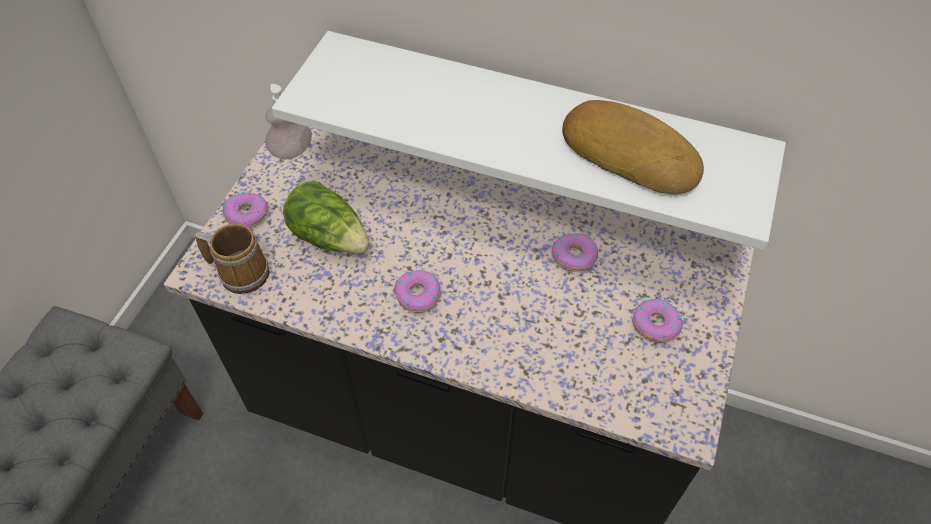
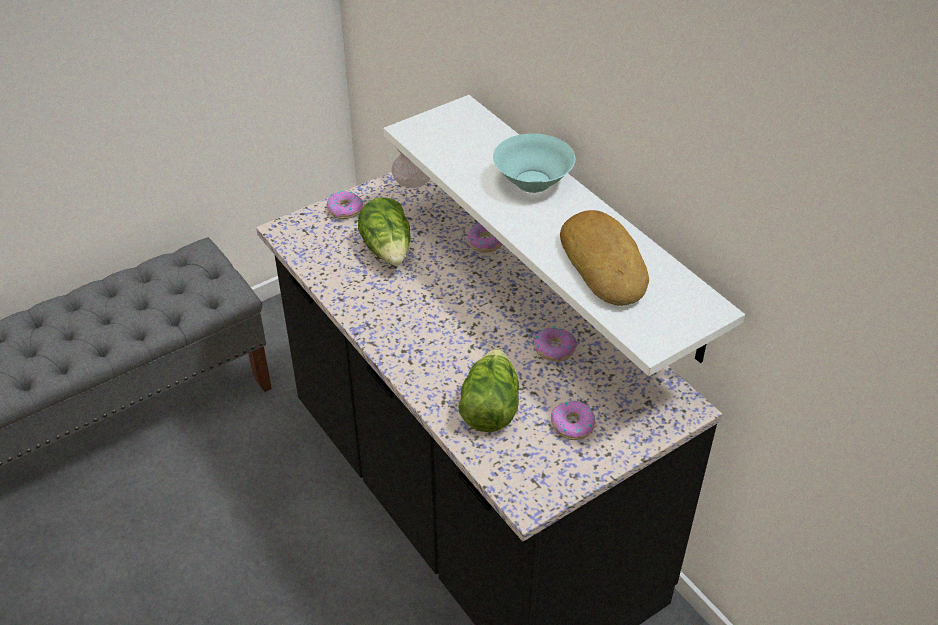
camera: 35 degrees right, 10 degrees down
(242, 271) = (310, 243): mug -> none
(417, 295) = (413, 316): donut -> donut (485, 242)
(481, 97) = (533, 181): none -> turquoise bowl
(570, 351) = (489, 406): none -> lettuce

